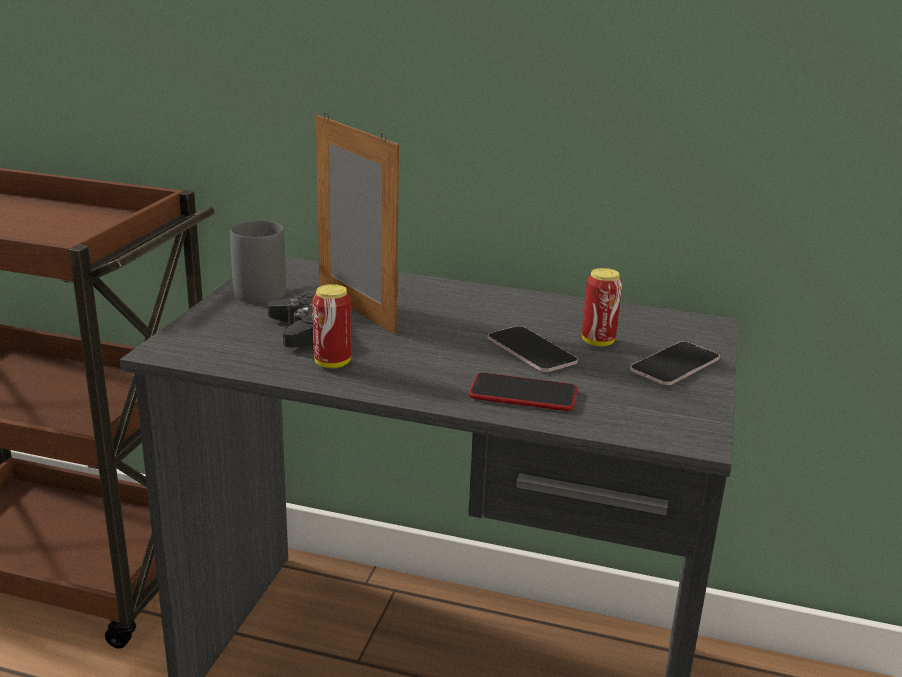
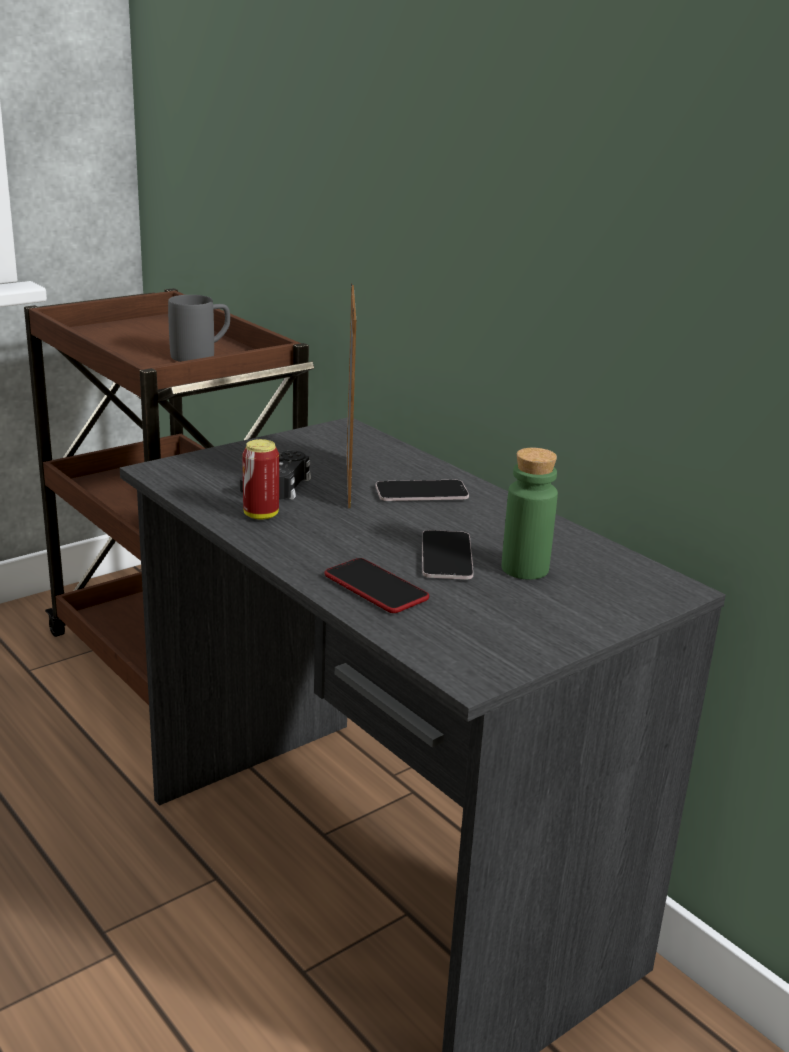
camera: 35 degrees right, 0 degrees up
(266, 289) = (302, 445): grey mug -> grey mug (202, 355)
(598, 342) = (525, 569): can -> green bottle
(675, 365) = (568, 611): phone -> phone (421, 492)

